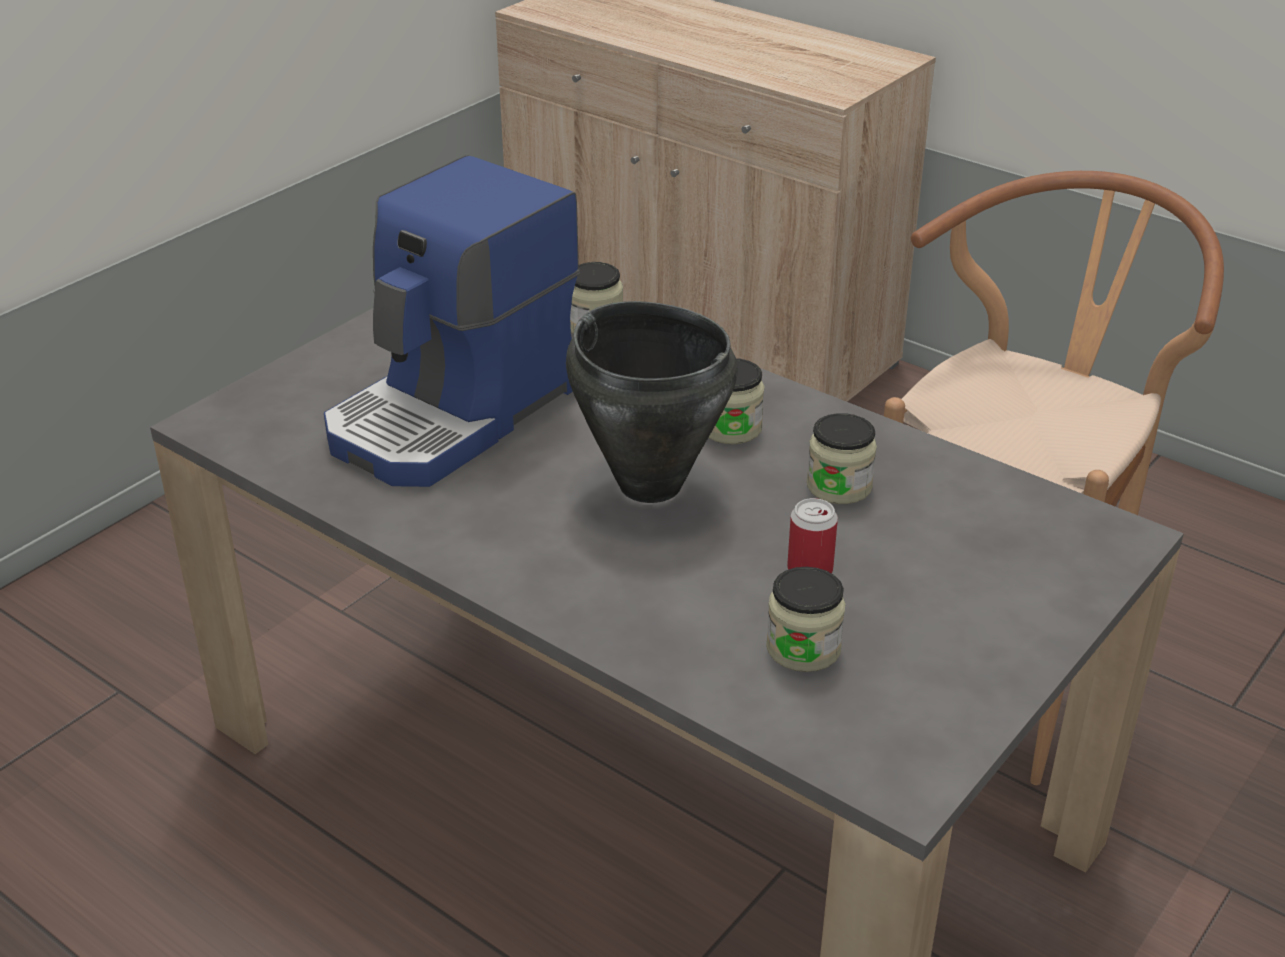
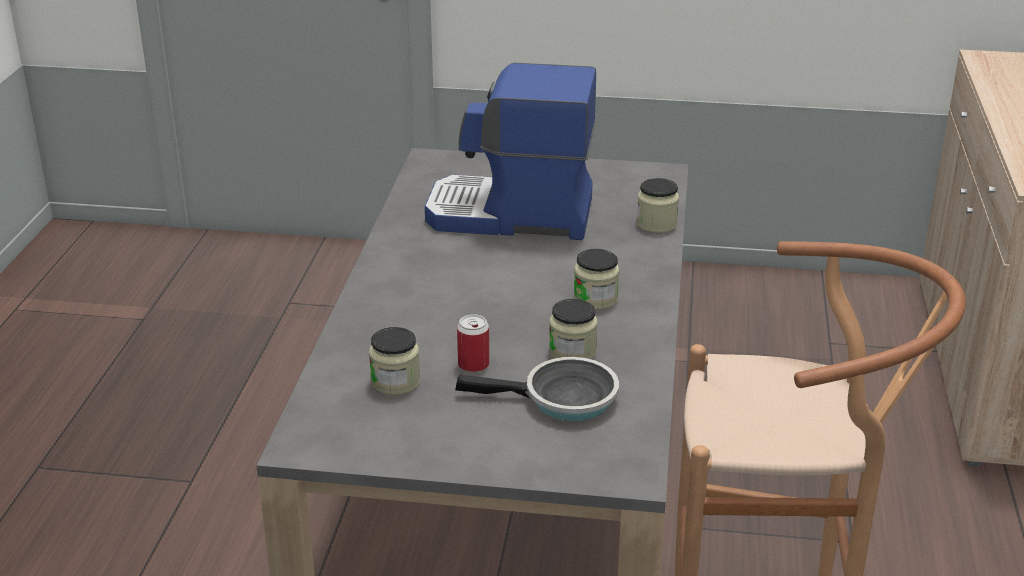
camera: 60 degrees right, 5 degrees down
(650, 483) = (507, 291): black cooking pot -> none
(939, 530) = (562, 400): none -> frying pan

